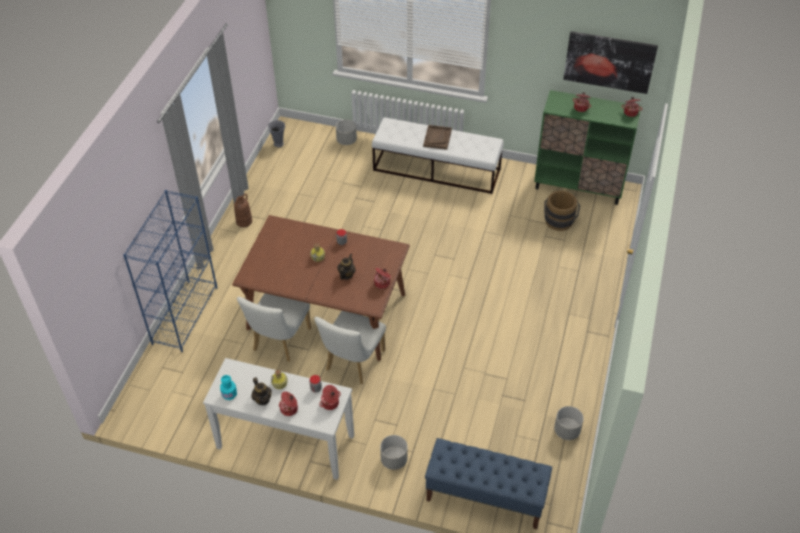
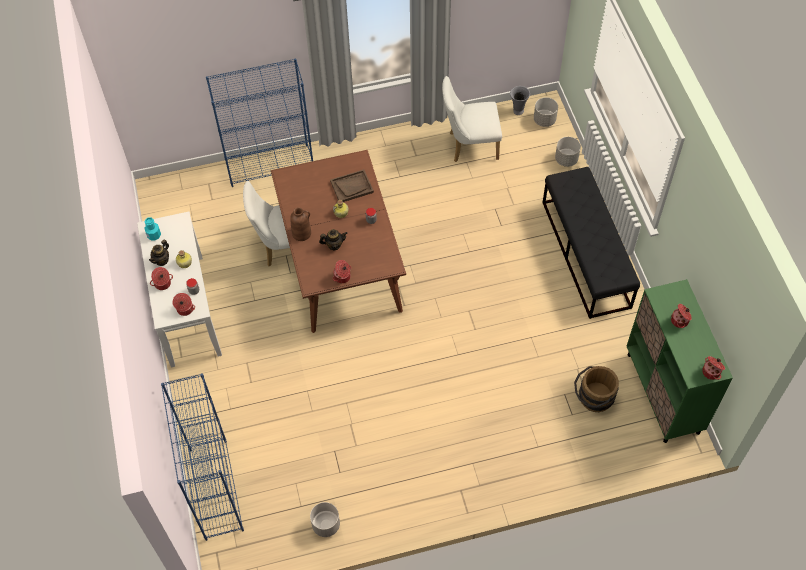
camera: 60 degrees right, 10 degrees up
(244, 221) = (402, 143): brown vase -> brown vase (302, 233)
(352, 363) = (296, 313): white chair -> white chair (469, 146)
(393, 460) = (213, 399): grey planter -> grey planter (544, 120)
(437, 138) = (592, 226): brown tray -> brown tray (352, 187)
(437, 170) = (586, 254): white bench -> black bench
(485, 497) = (215, 489): blue bench -> blue bookcase
(609, 61) = (730, 306): picture -> none

